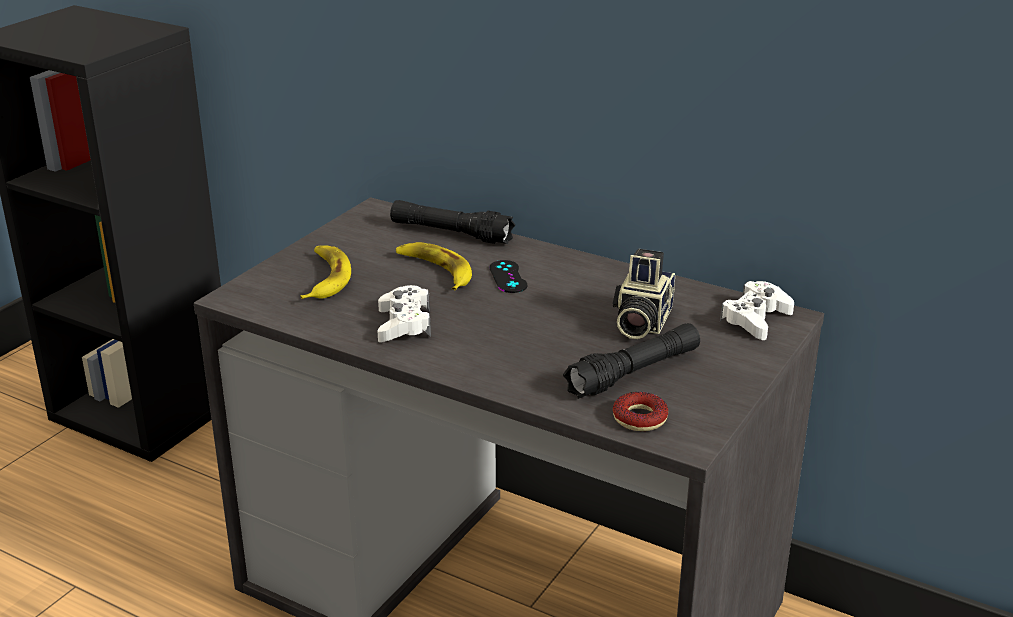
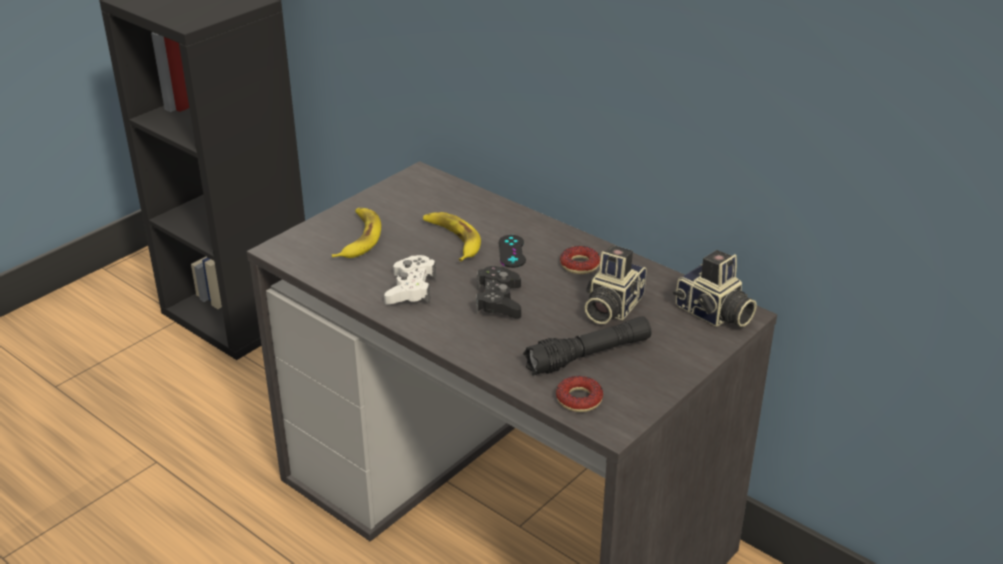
camera: 10 degrees right, 5 degrees up
(451, 233) = (477, 203): black flashlight -> none
(510, 327) = (498, 301): none -> black game controller
(589, 284) = (579, 265): none -> donut
(755, 319) = (713, 314): white game controller -> camera

